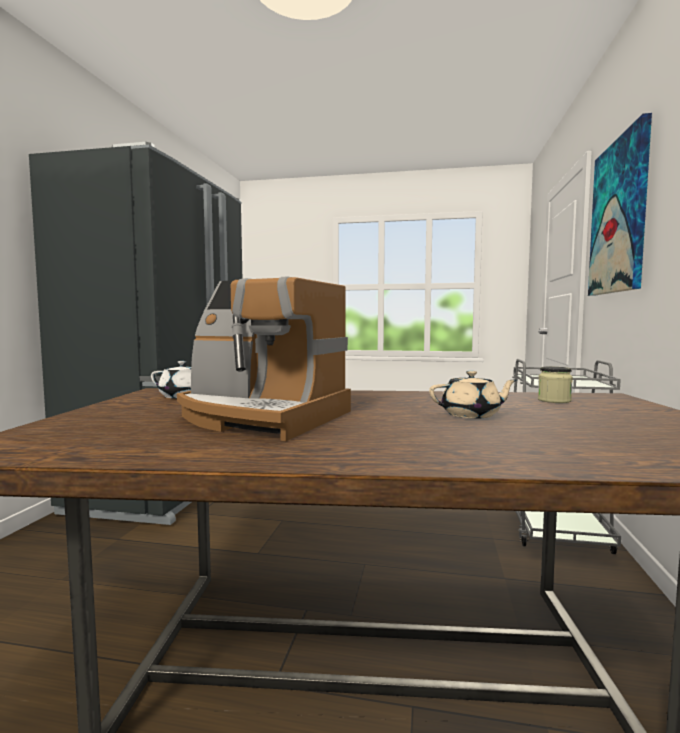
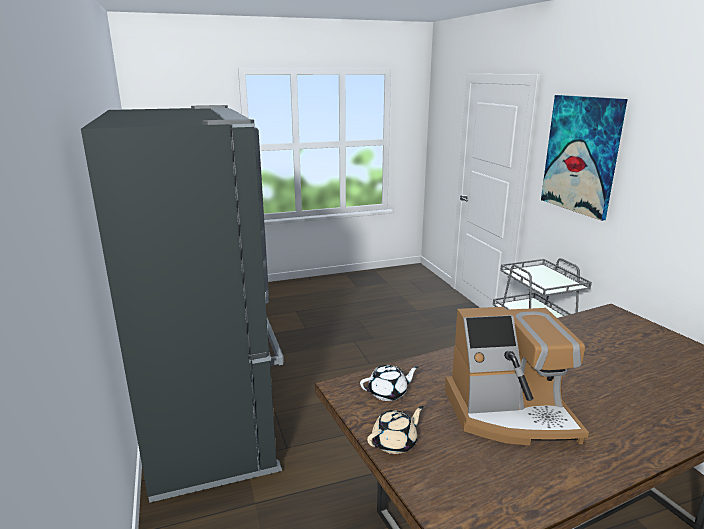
camera: 30 degrees left, 15 degrees up
(472, 415) = (600, 368): beige teapot -> beige teapot (395, 442)
(554, 400) = (601, 329): jar -> none

